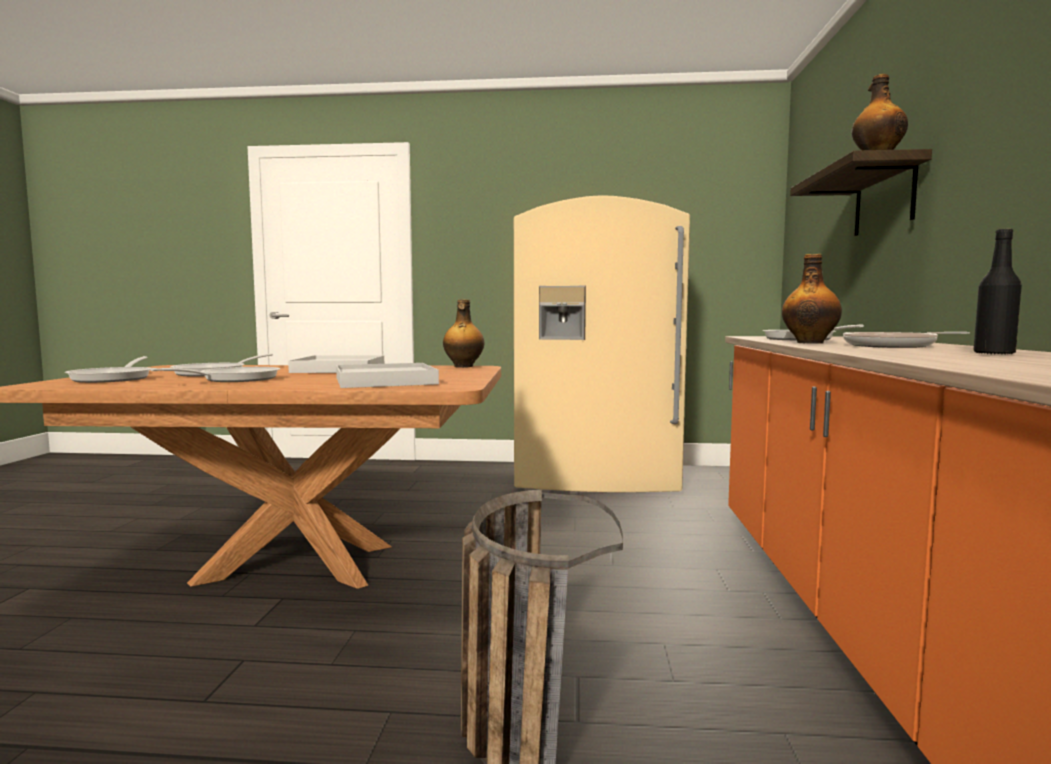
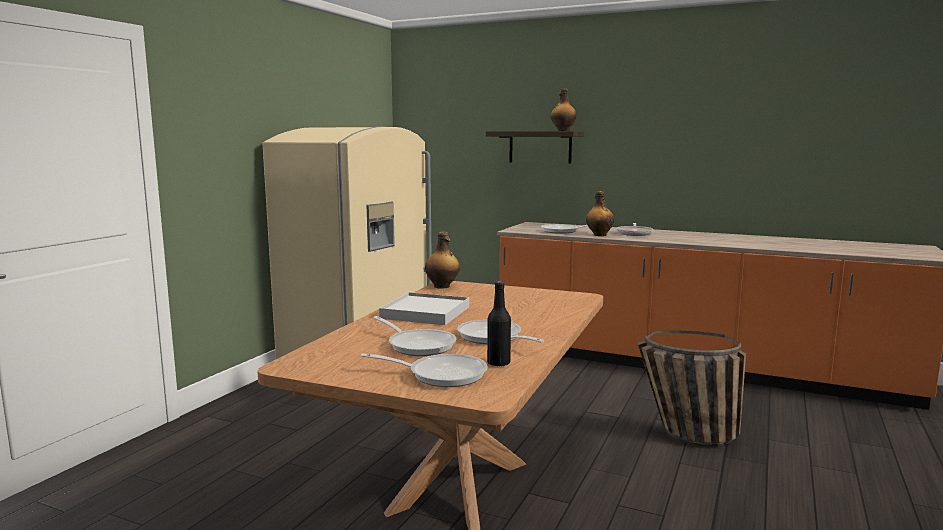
camera: 70 degrees left, 5 degrees up
(385, 381) = (539, 306): white tray -> none
(994, 354) = (690, 235): black bottle -> black bottle (498, 363)

